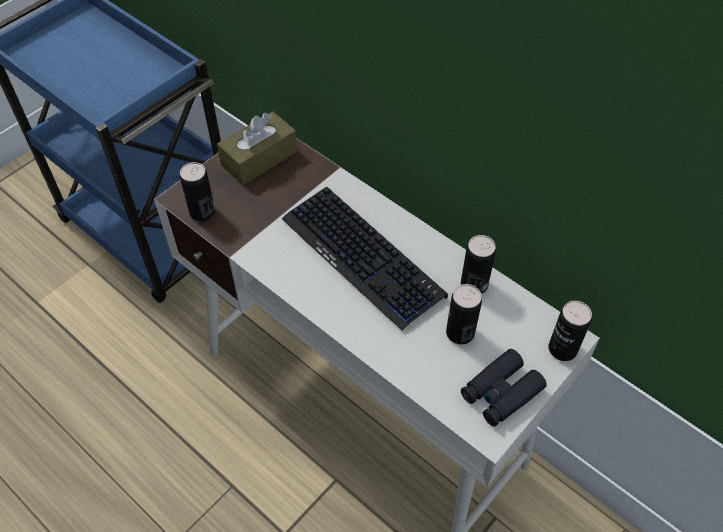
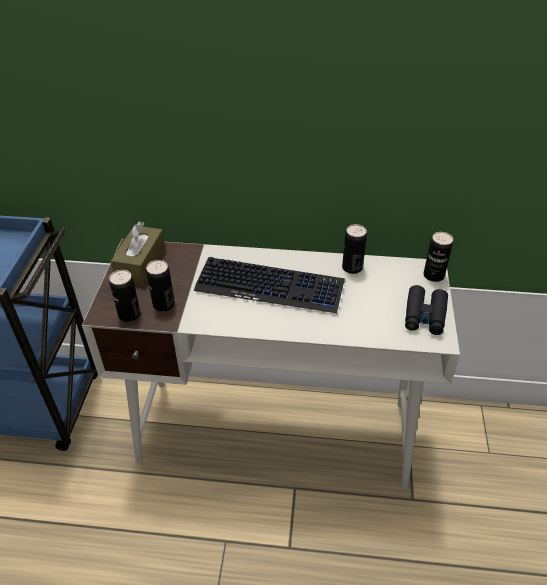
camera: 35 degrees left, 10 degrees down
(460, 333) = (370, 297): can -> can (163, 304)

